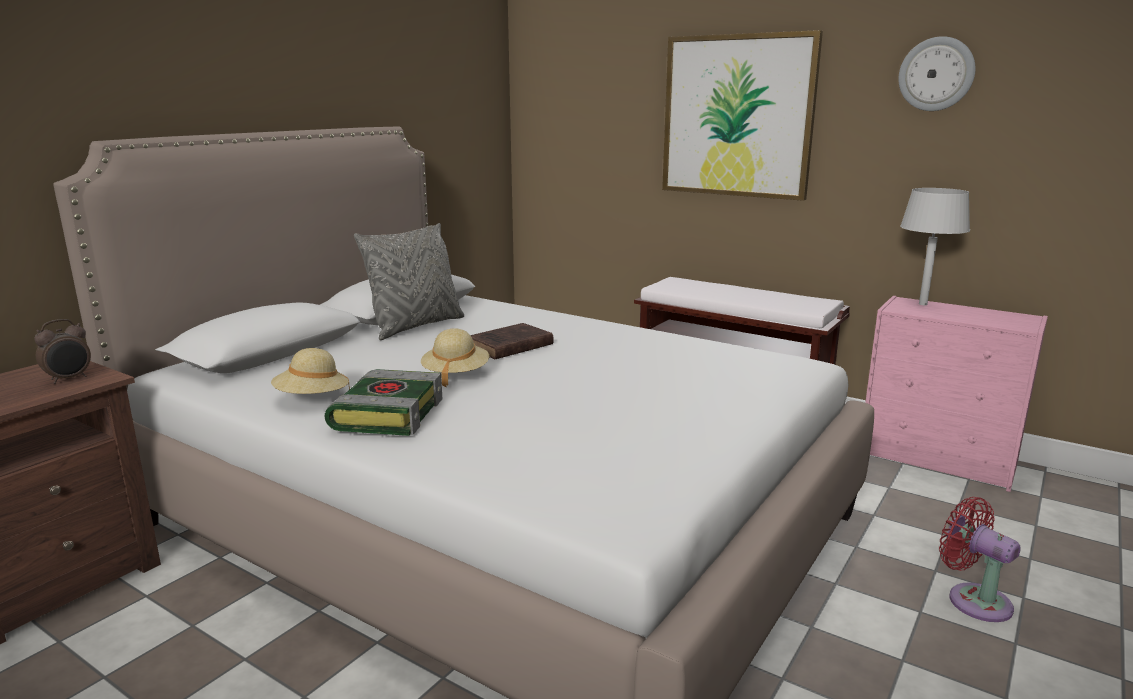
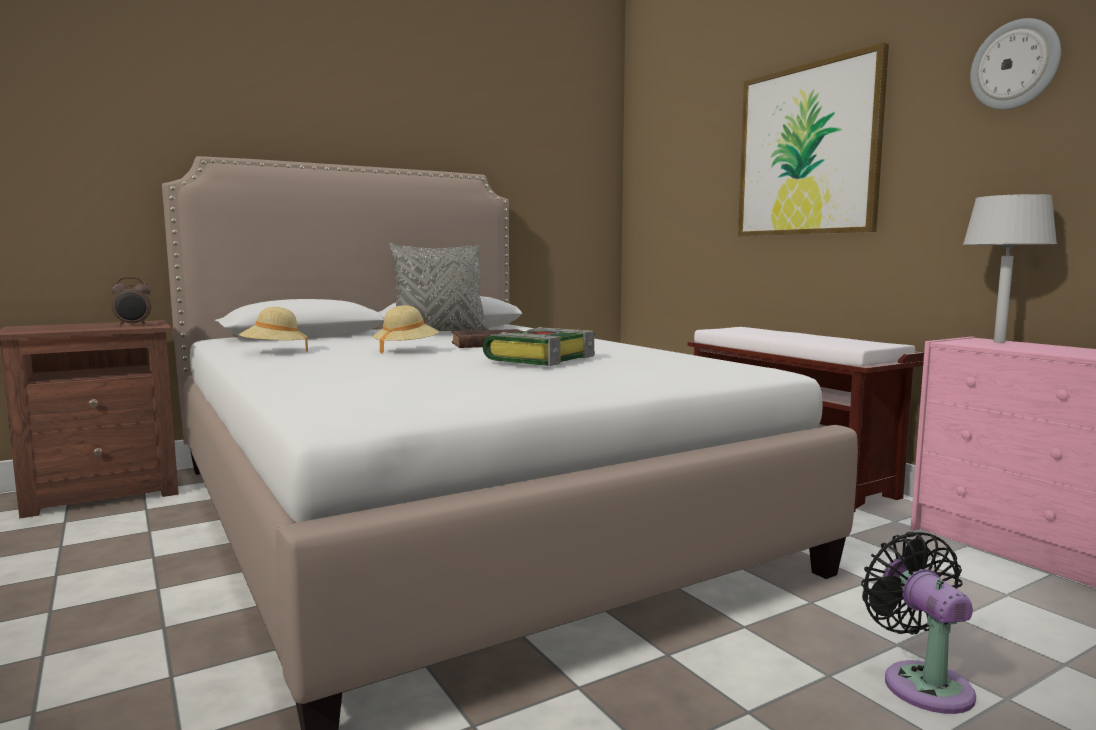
camera: 25 degrees right, 10 degrees down
(387, 414) = (304, 360): book -> book (540, 359)
(973, 599) = (922, 682): red fan -> black fan

